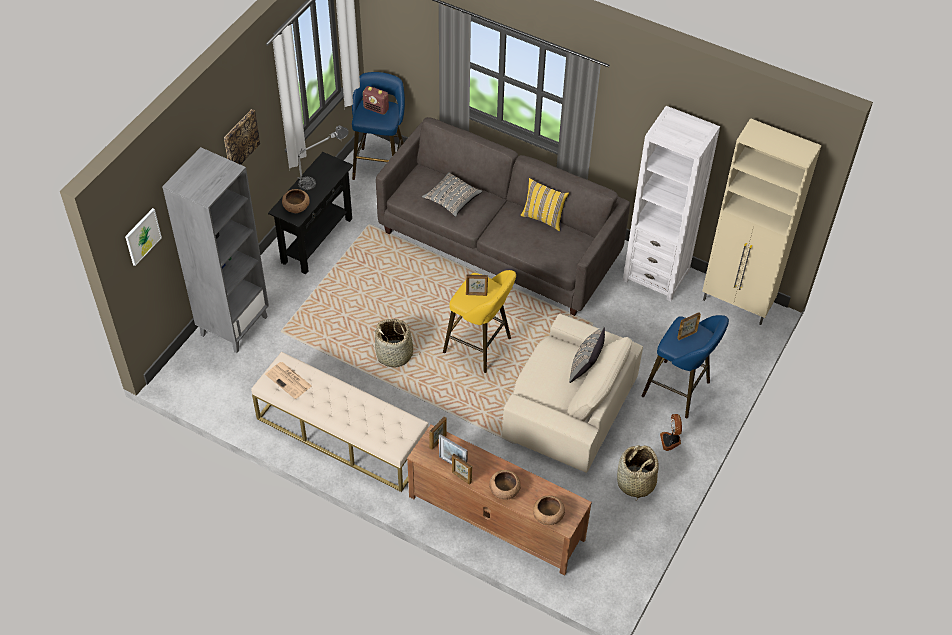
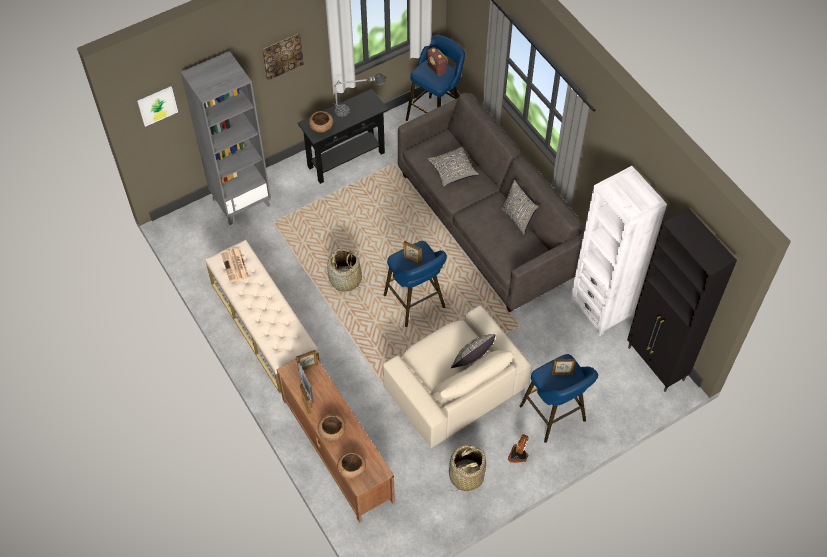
camera: 30 degrees right, 5 degrees up
(480, 347) = (416, 304): yellow stool -> blue stool
(543, 218) = (518, 218): yellow pillow -> grey pillow
(737, 304) = (656, 364): beige cabinet -> black cabinet

